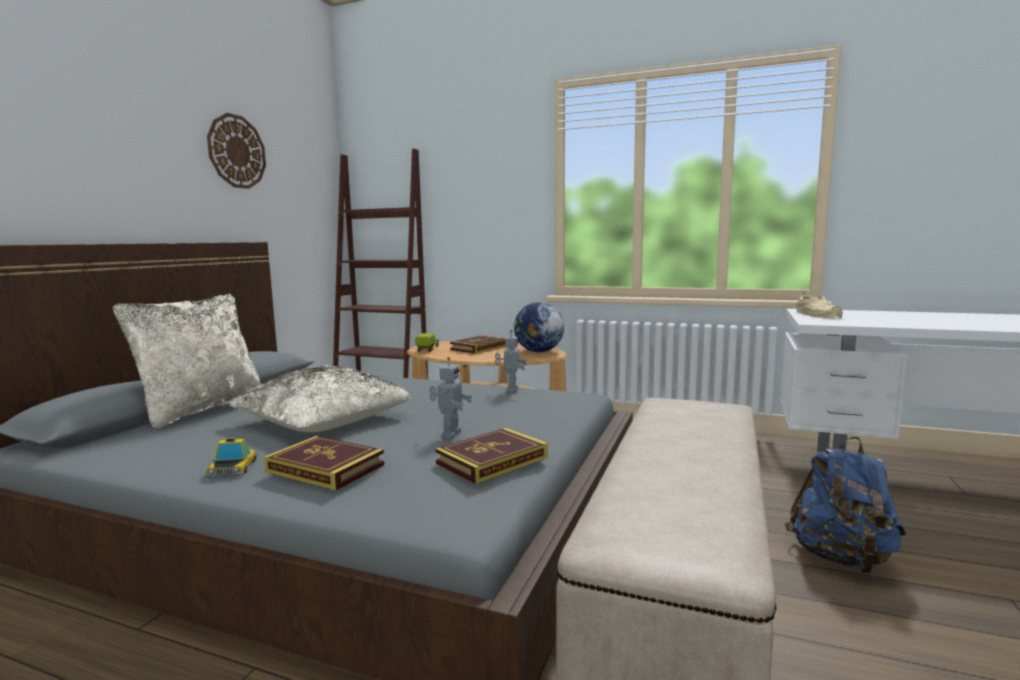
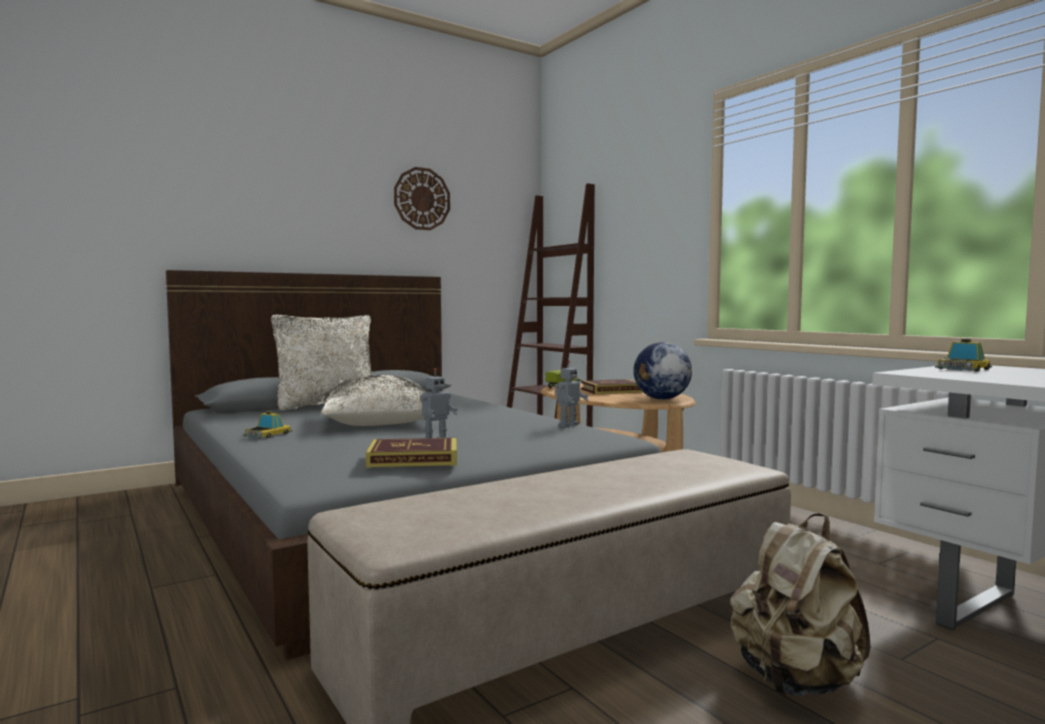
camera: 35 degrees right, 5 degrees down
(325, 468) = (306, 442): book -> none
(818, 315) = (963, 369): beige shoe -> toy car
(841, 559) = (796, 681): blue backpack -> beige backpack

